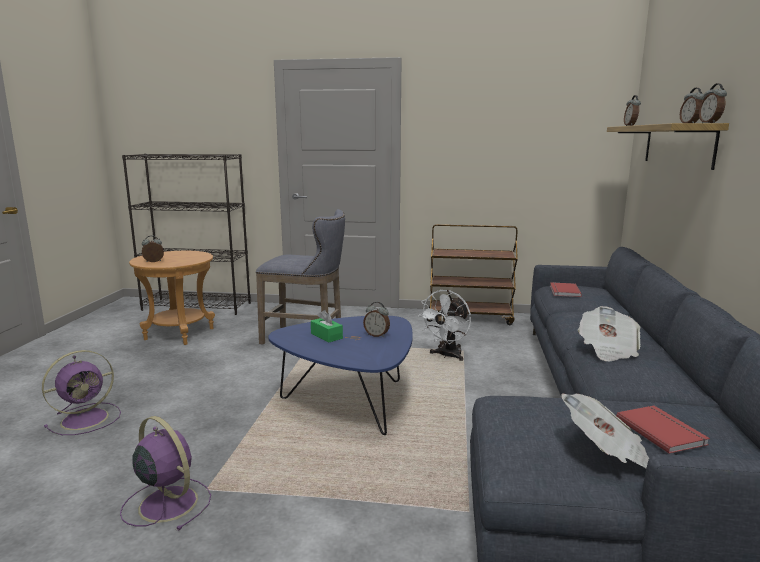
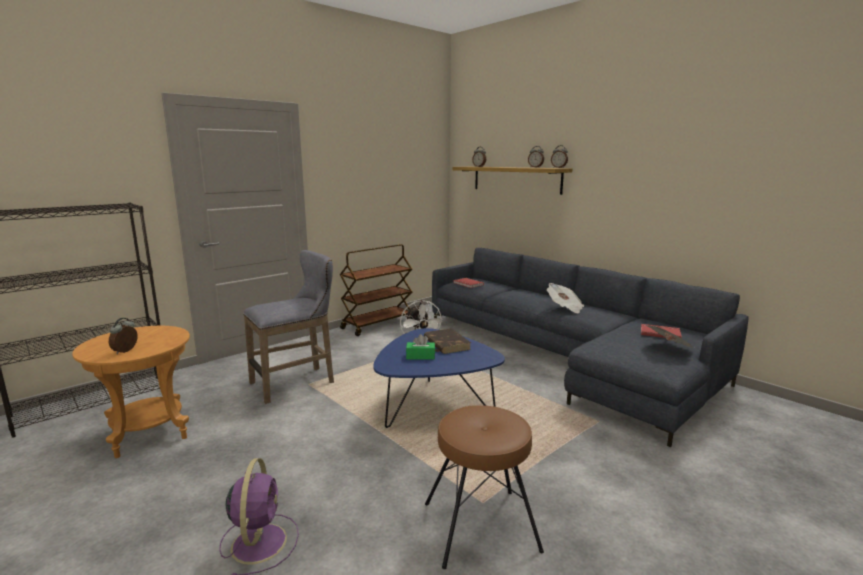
camera: 50 degrees left, 0 degrees up
(167, 502) = (481, 527): purple fan -> brown stool
(377, 335) = (446, 343): alarm clock -> brown book

